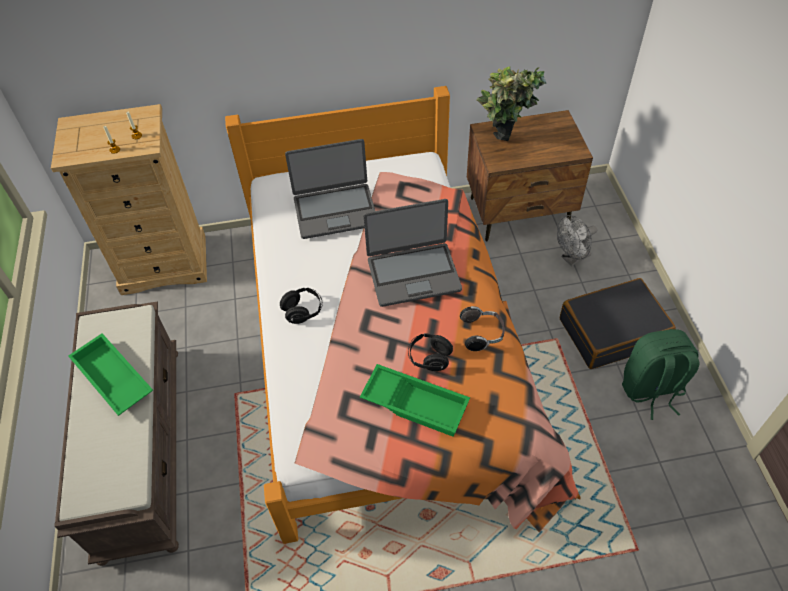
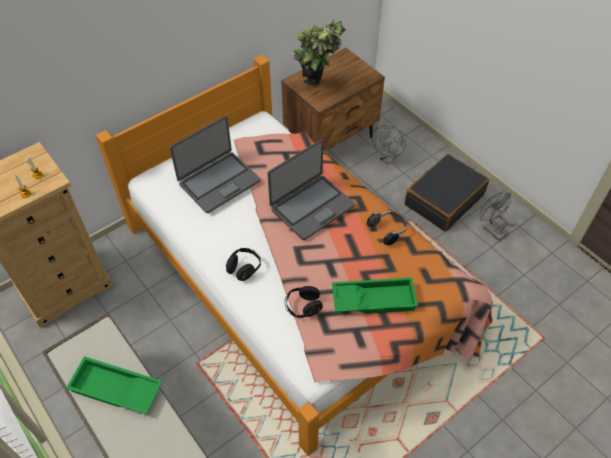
camera: 30 degrees left, 0 degrees up
(429, 358) = (362, 263): black headphones -> black headphones (303, 307)
(651, 389) = (491, 228): green backpack -> grey fan

